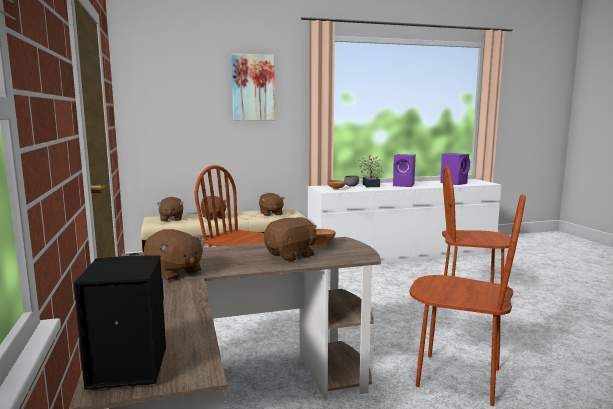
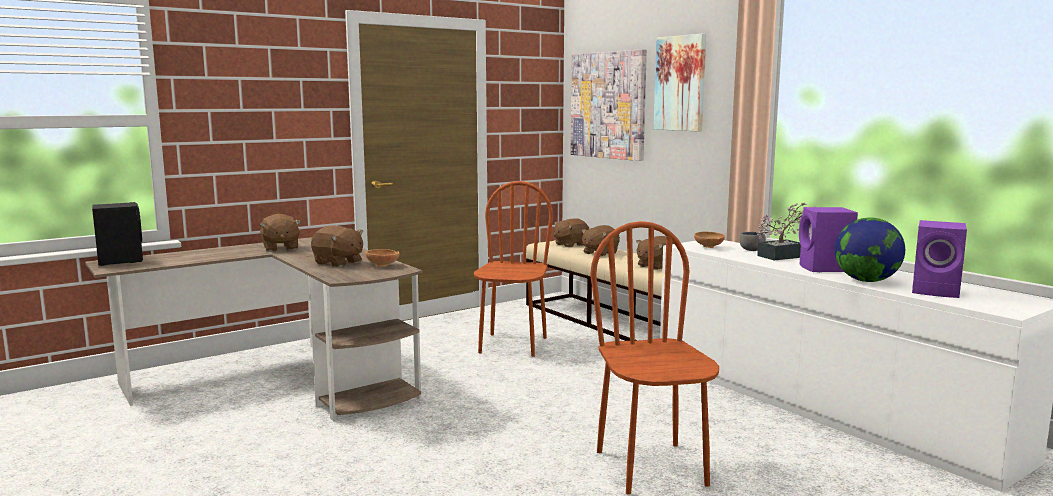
camera: 70 degrees right, 0 degrees up
(174, 273) = (280, 248): brown plush toy -> brown plush toy turned 45 degrees counterclockwise
(177, 103) = (608, 105): none -> picture
(432, 185) = (866, 281): none -> globe
(458, 378) = (378, 463): brown chair -> none

